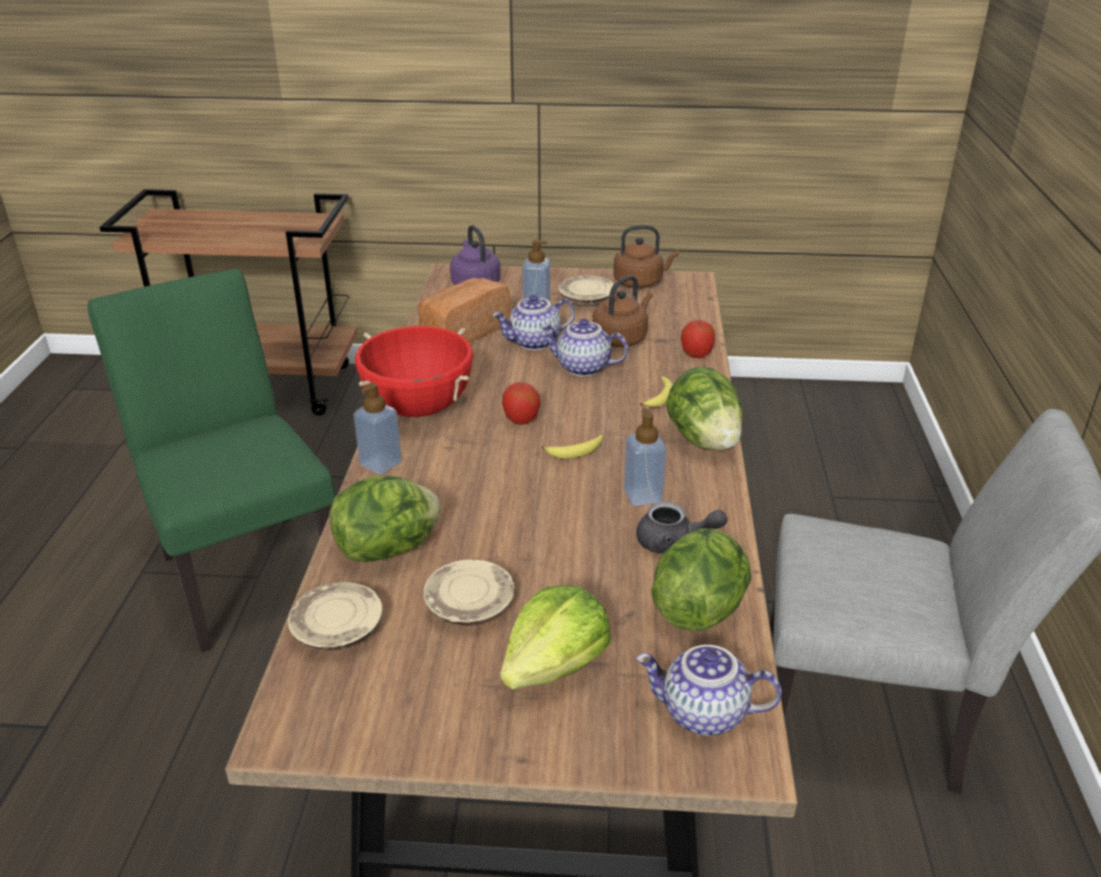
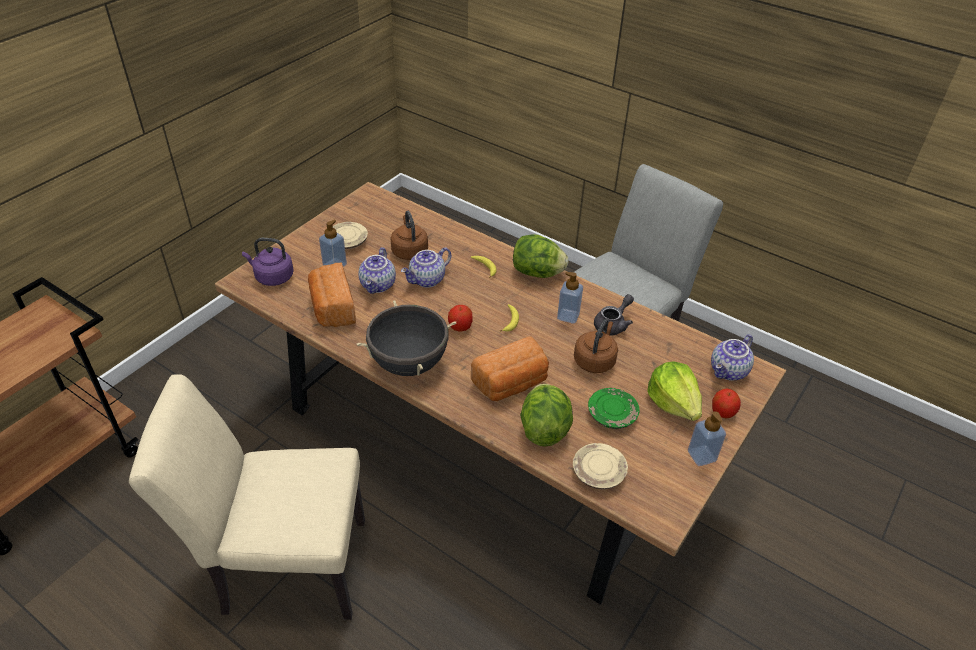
camera: 60 degrees left, 10 degrees up
(245, 568) = (283, 565): green chair -> beige chair
(380, 464) = (456, 402): soap dispenser -> soap dispenser (701, 456)
(419, 408) = (409, 363): red cooking pot -> black cooking pot
(452, 494) = (511, 384): none -> bread
(470, 605) = (612, 414): beige plate -> green plate
(640, 282) = (350, 212): brown kettle -> brown kettle (595, 360)
(696, 354) = (454, 234): apple -> apple (723, 412)
(699, 608) = (664, 339): lettuce -> none

